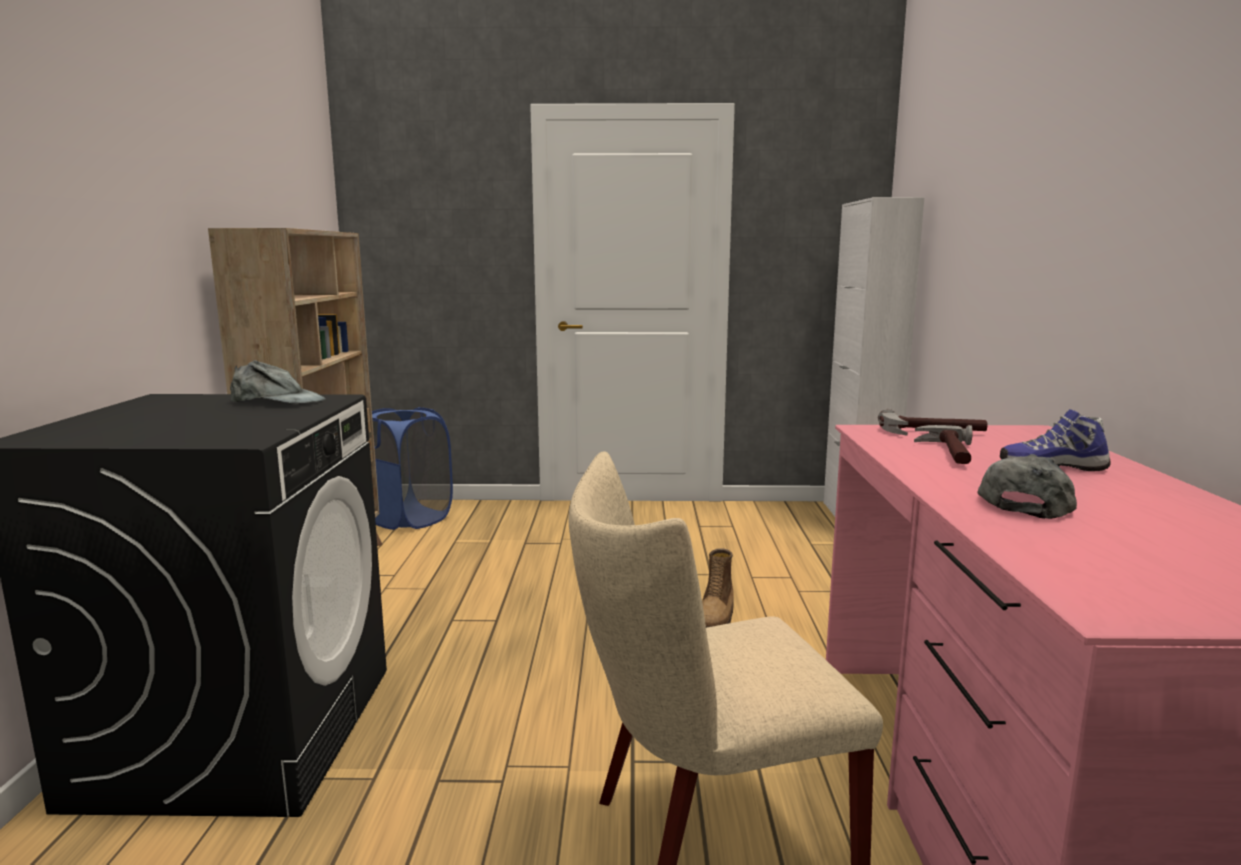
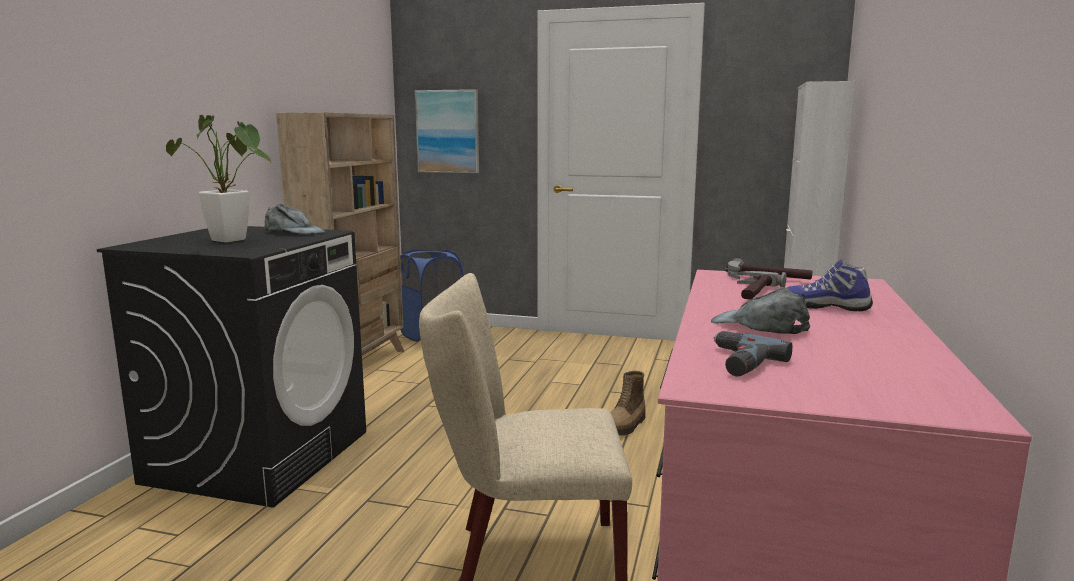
camera: 15 degrees right, 0 degrees up
(197, 420) = (233, 241): none -> potted plant
(414, 255) = (448, 131): none -> picture
(1026, 501) = (759, 326): grey cap -> grey cap turned 90 degrees counterclockwise
(1090, 563) = (737, 362): none -> power drill

